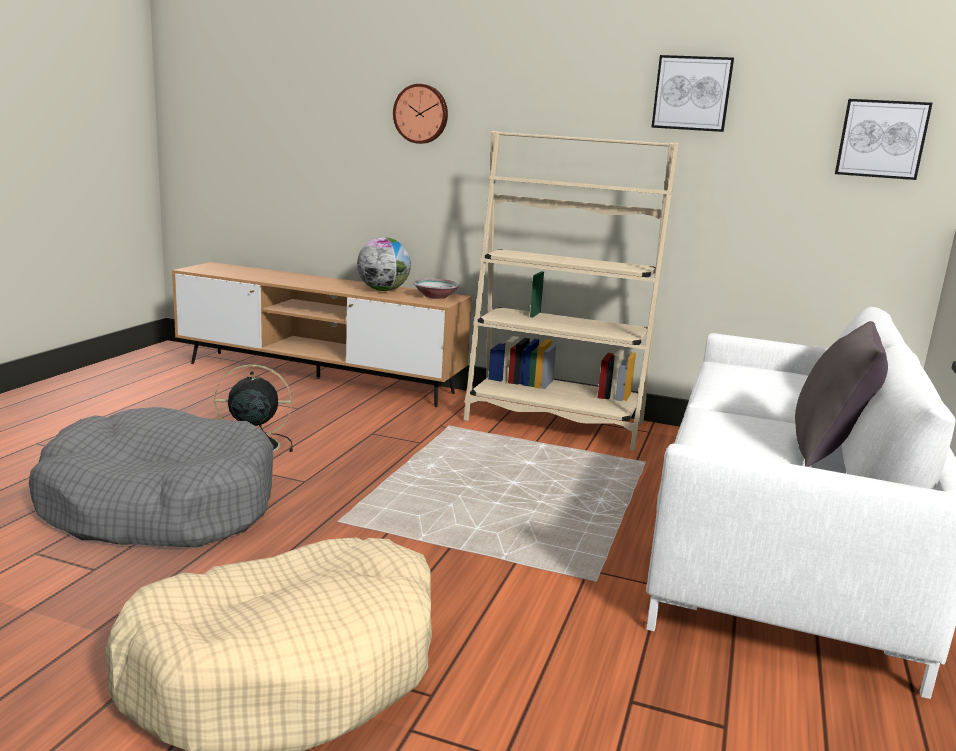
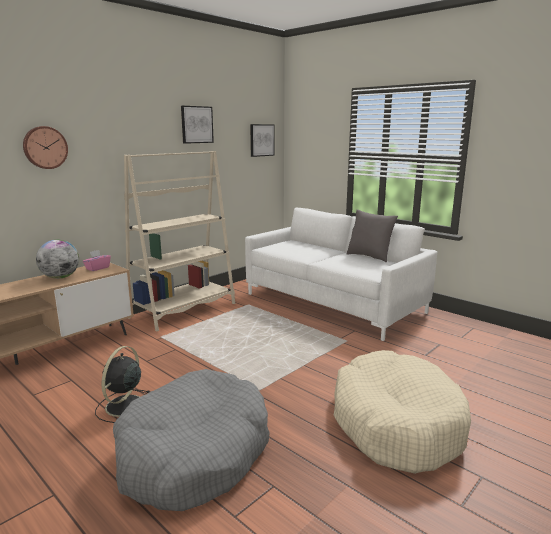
camera: 65 degrees left, 0 degrees up
(435, 296) = (97, 268): bowl -> pink tissue box

